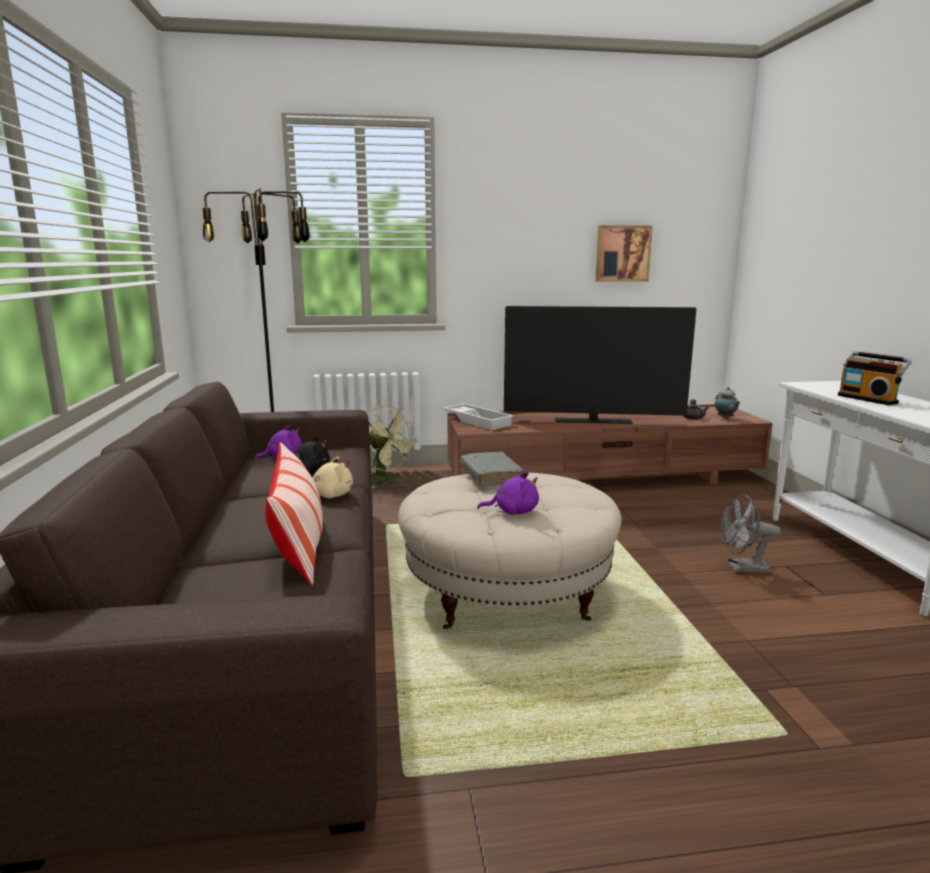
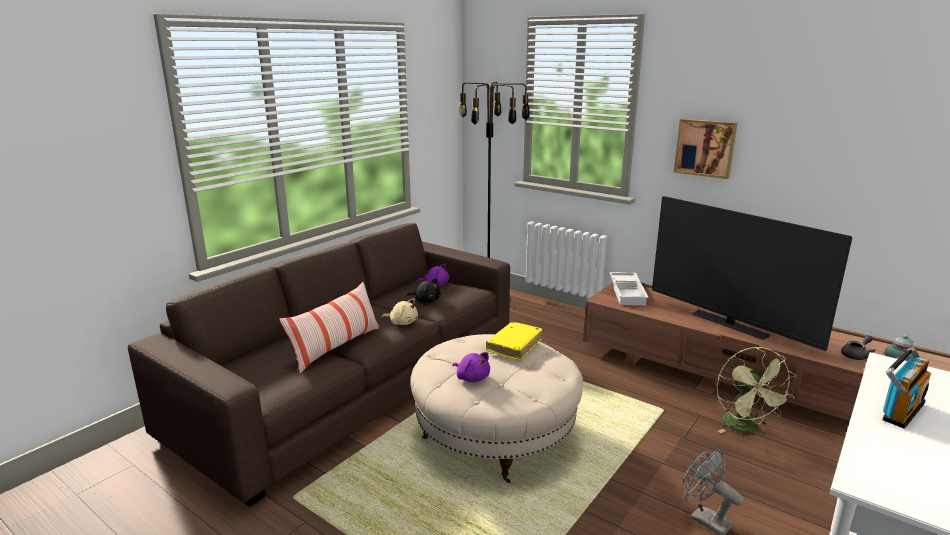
camera: 45 degrees right, 5 degrees up
(387, 481) = (557, 319): green fan -> green fan (745, 428)
(491, 476) = (514, 346): grey book -> yellow book
(622, 253) = (833, 153): picture -> picture (705, 148)
(868, 399) = (899, 410): radio -> radio turned 150 degrees counterclockwise

